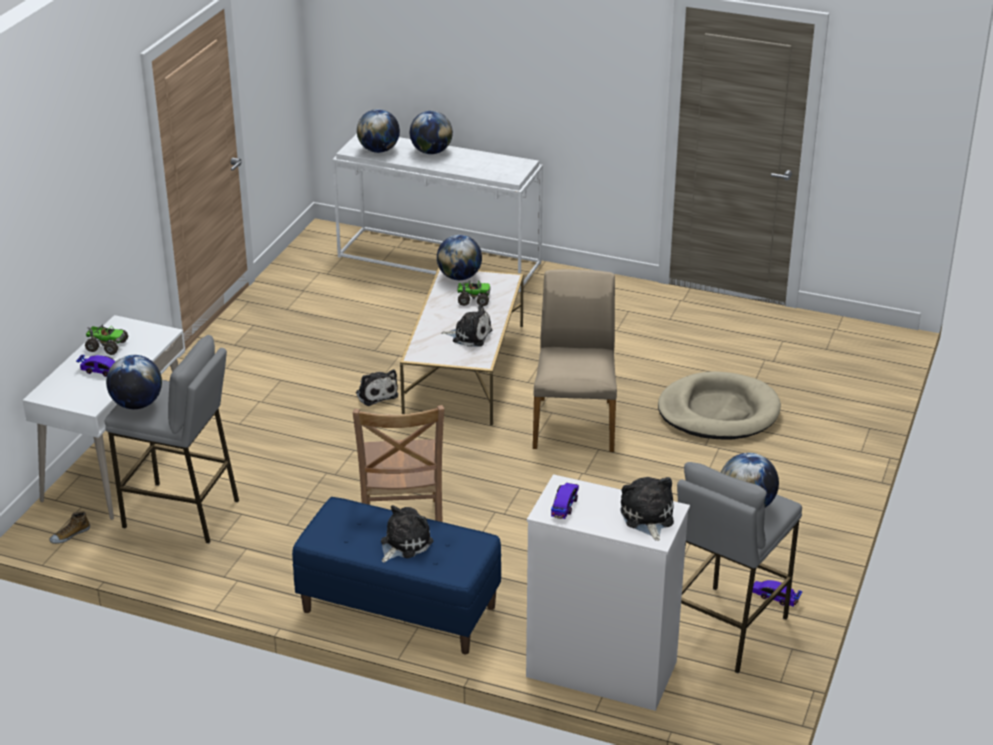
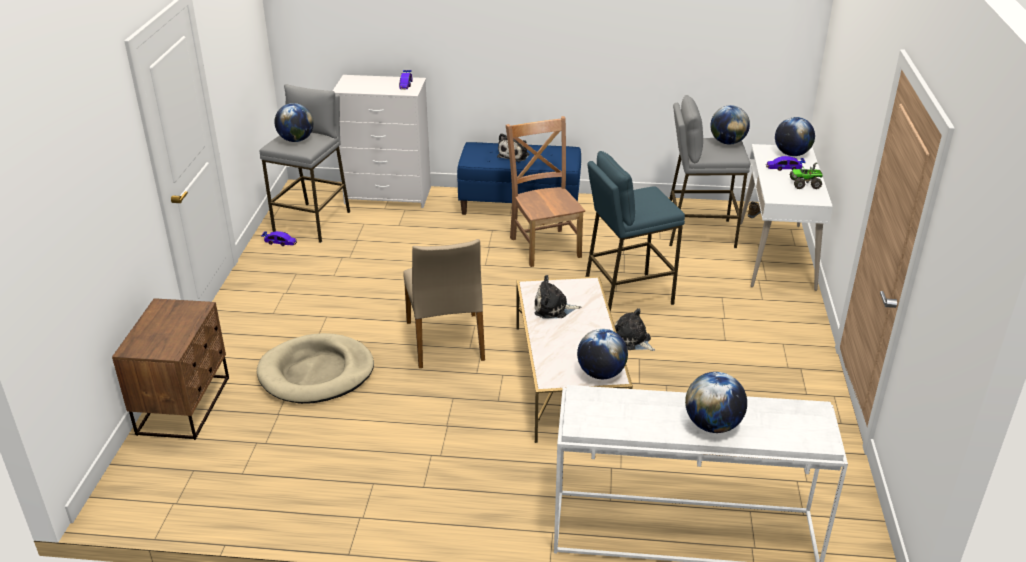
camera: 165 degrees right, 0 degrees up
(344, 443) = (627, 295): none -> blue stool
(379, 150) = (782, 416): globe -> globe (791, 154)
(473, 299) = (571, 348): toy truck -> none
(647, 517) = (356, 84): plush toy -> none
(849, 401) = (185, 405): none -> brown nightstand

